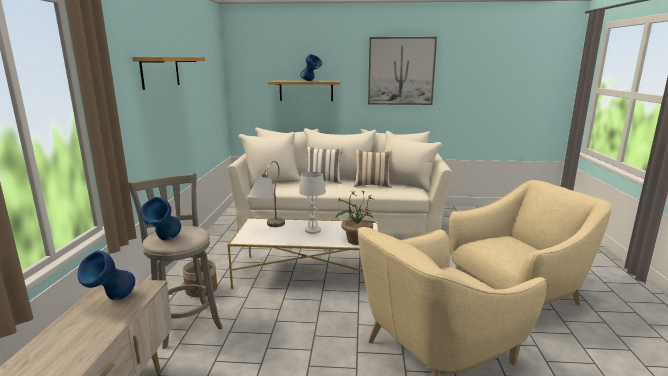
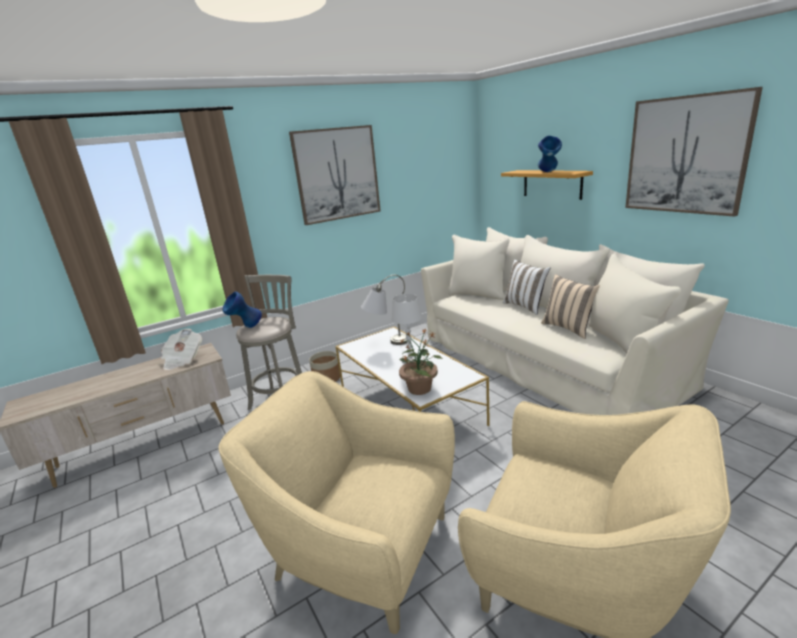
camera: 55 degrees right, 5 degrees up
(111, 301) = (182, 359): blue vase -> newspaper
(160, 72) = (337, 174): shelf -> picture

